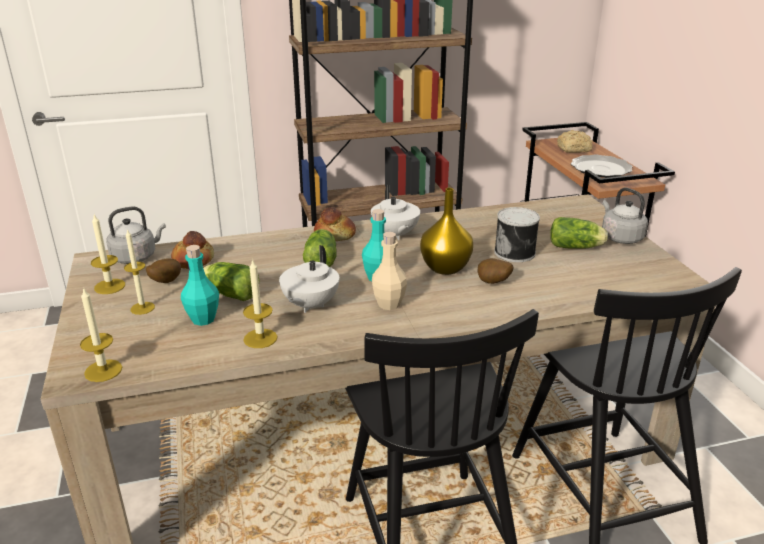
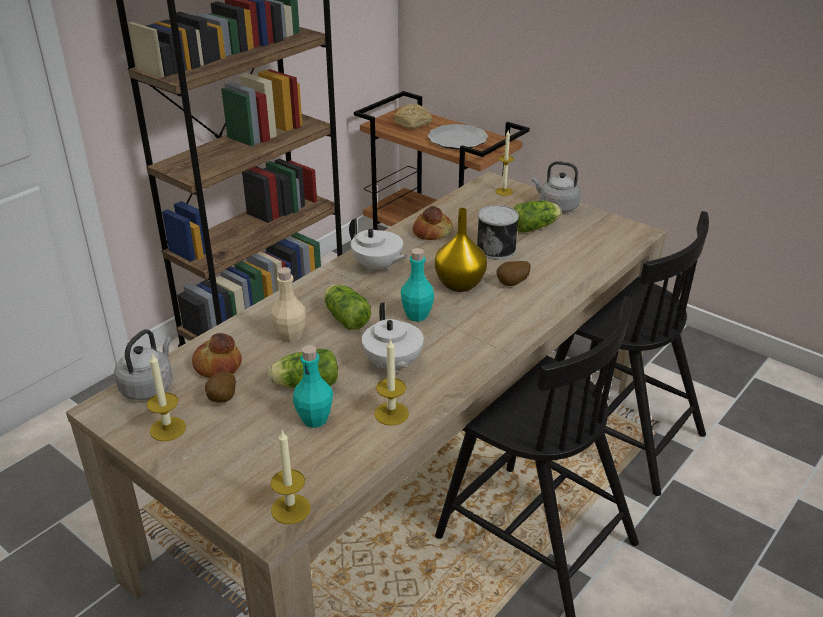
camera: 35 degrees left, 5 degrees up
(142, 308) = (238, 435): candle -> candle (504, 191)
(335, 234) = (322, 286): bread -> bread (432, 232)
(389, 304) = (456, 336): beige bottle -> beige bottle (290, 336)

